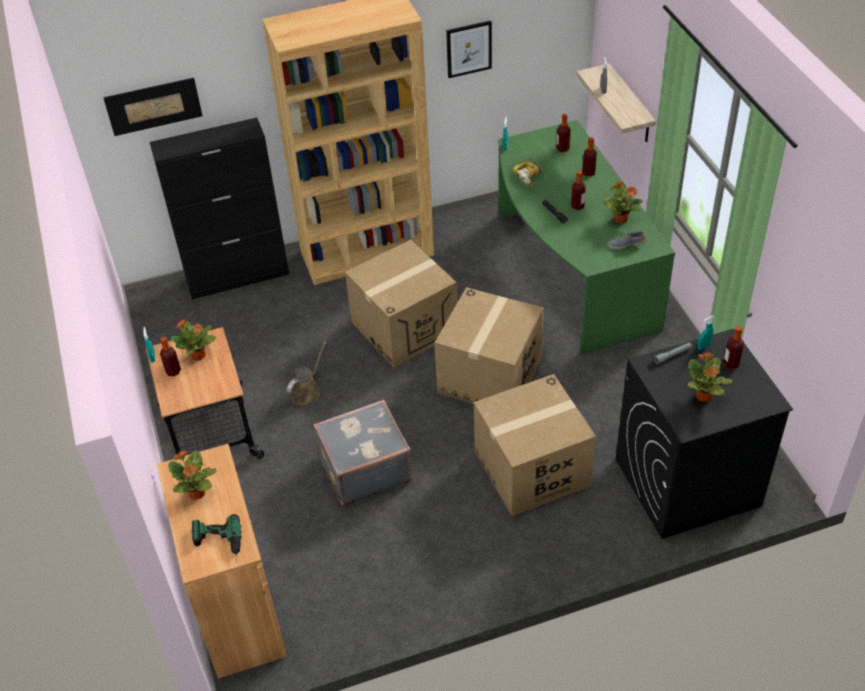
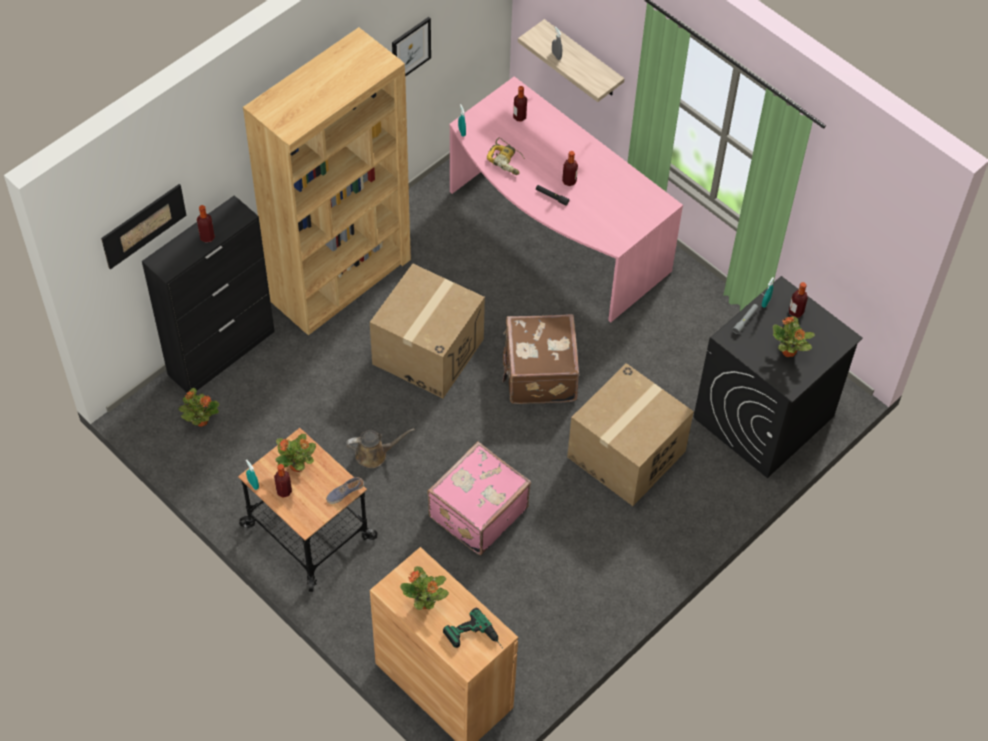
camera: 30 degrees left, 10 degrees up
(307, 391) = (374, 454): brown watering can -> brown watering can turned 75 degrees clockwise
(364, 469) = (476, 512): grey suitcase -> pink suitcase
(490, 375) = (538, 374): cardboard box -> brown suitcase
(570, 272) = (554, 235): green desk -> pink desk
(588, 173) = (559, 138): bottle -> bottle (207, 237)
(620, 219) = (616, 183): potted plant -> potted plant (201, 420)
(626, 244) = (636, 210): shoe -> shoe (345, 492)

